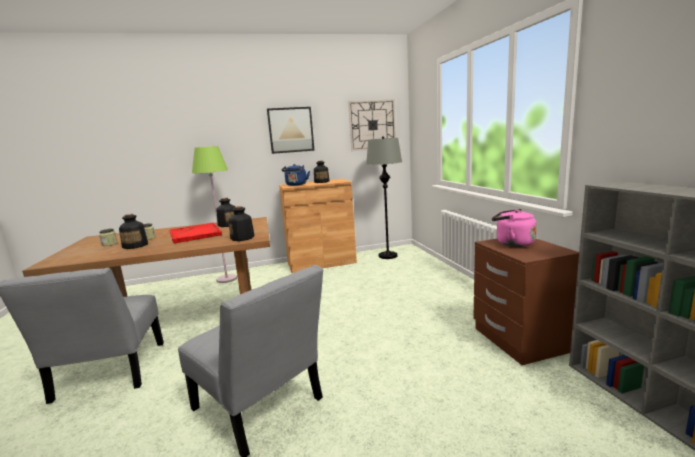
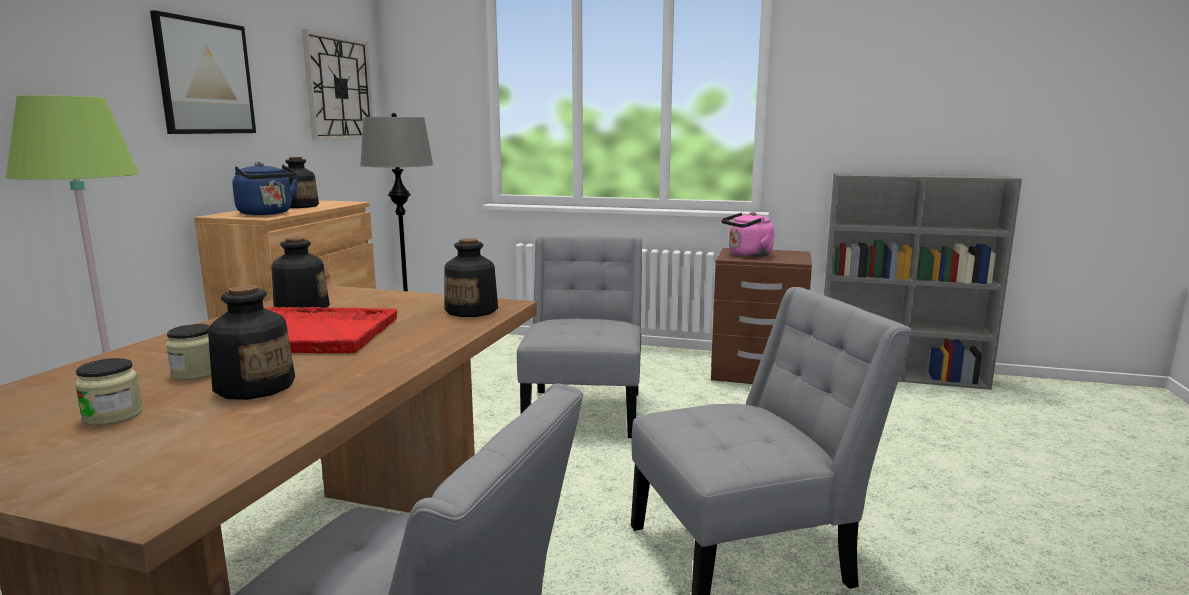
camera: 60 degrees left, 0 degrees up
(377, 311) = (585, 409): none -> grey chair

